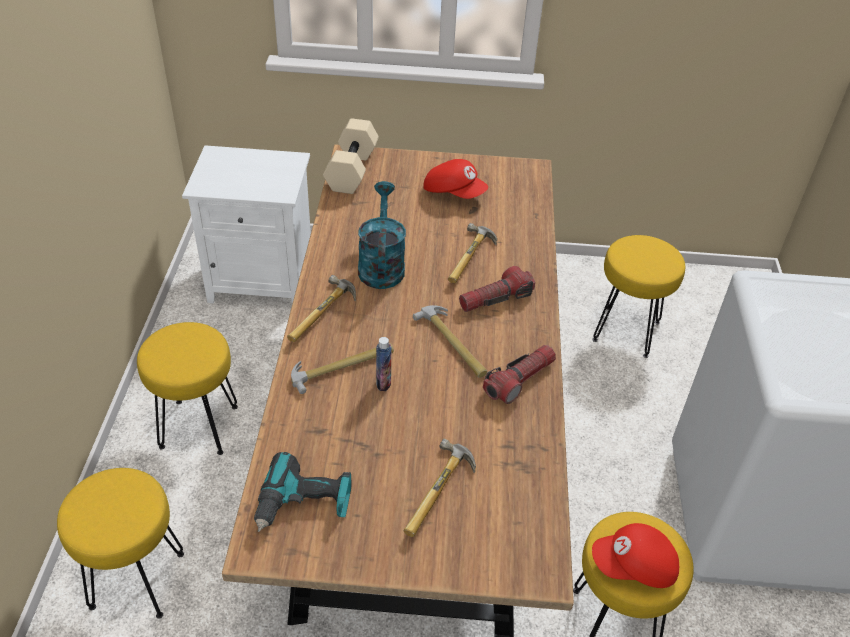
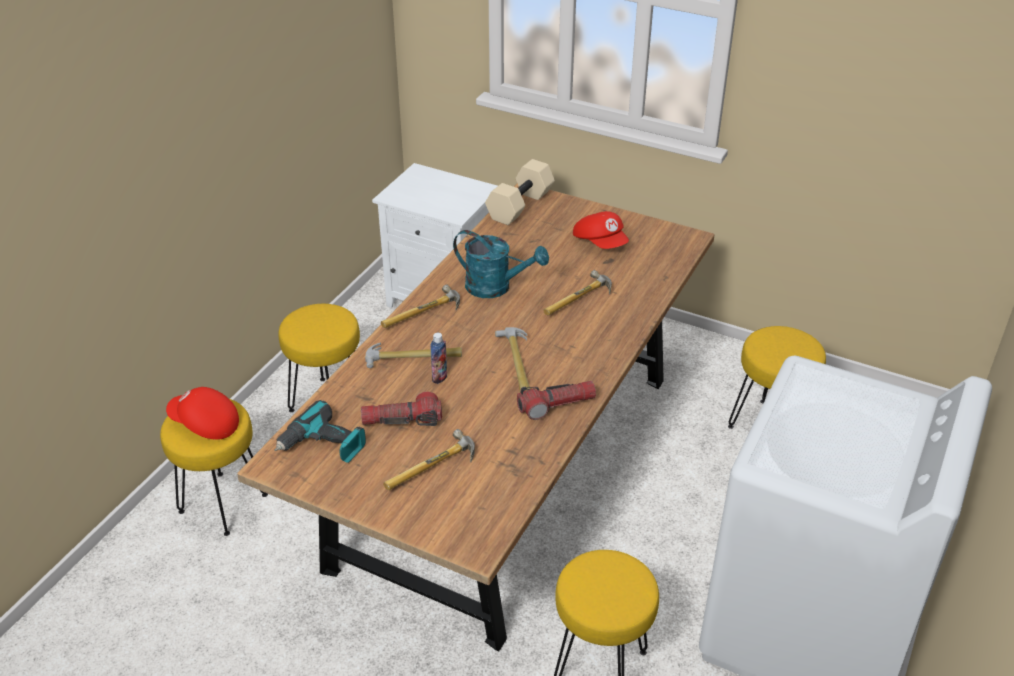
camera: 25 degrees right, 5 degrees down
(381, 265) = (496, 287): turquoise watering can -> turquoise watering can turned 90 degrees clockwise
(495, 299) = (579, 337): flashlight -> flashlight (402, 420)
(634, 567) = (595, 594): red cap -> red cap (205, 424)

